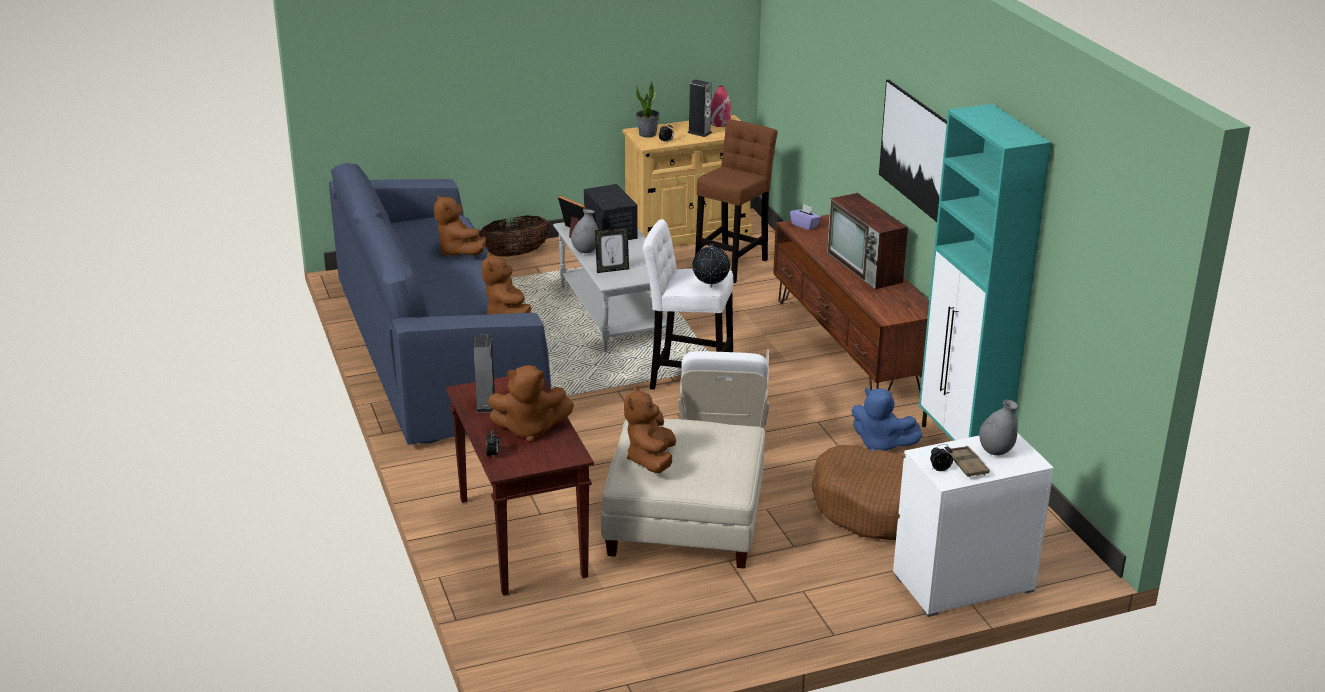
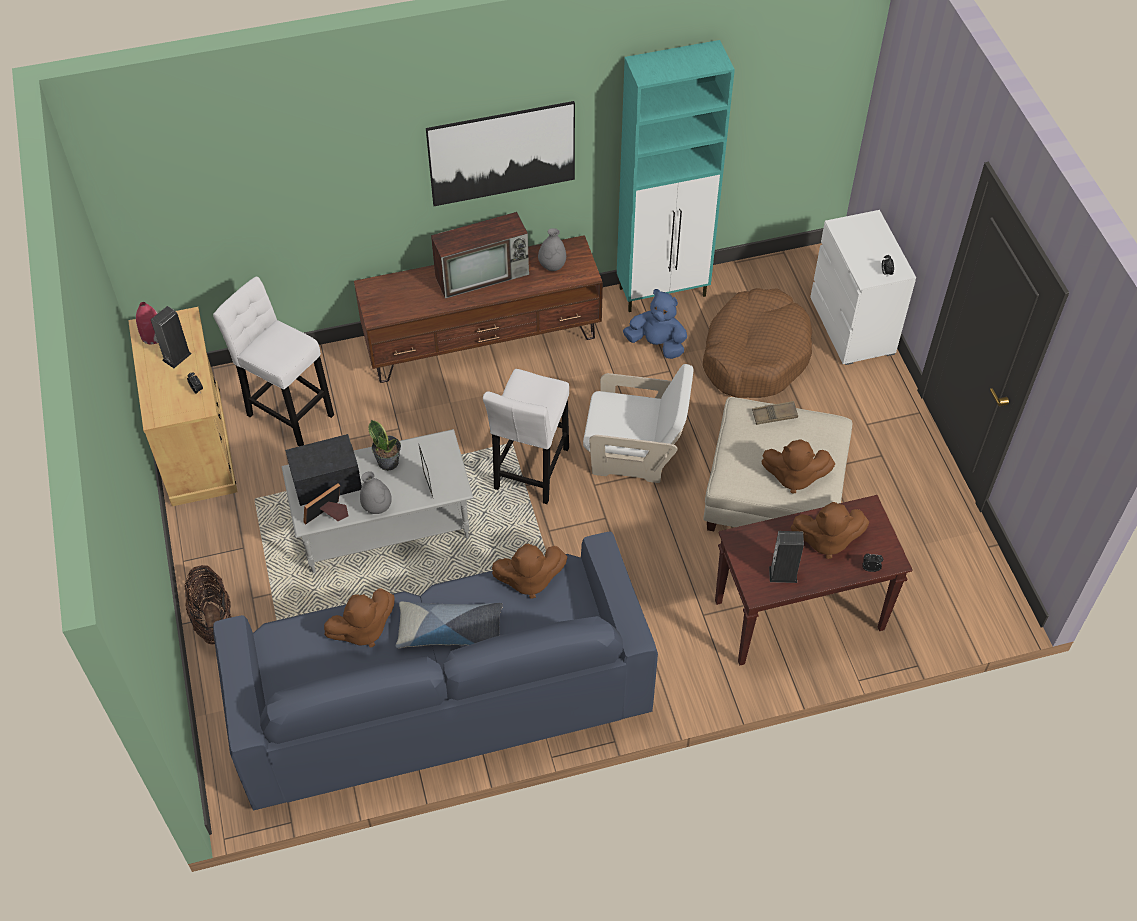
camera: 85 degrees left, 25 degrees up
(454, 285) = (450, 631): none -> pillow
(529, 429) = (826, 540): brown plush toy -> brown plush toy turned 90 degrees clockwise
(648, 134) = (168, 405): potted plant -> potted plant (388, 462)
(710, 287) = (554, 387): globe -> none
(733, 264) = (287, 411): brown stool -> white stool
(804, 225) = (379, 307): purple tissue box -> none
(881, 444) = (657, 344): blue plush toy -> blue plush toy turned 105 degrees counterclockwise
(967, 465) = (879, 256): brown tray -> brown tray (774, 415)
(996, 451) = (859, 236): grey vase -> grey vase (552, 266)

